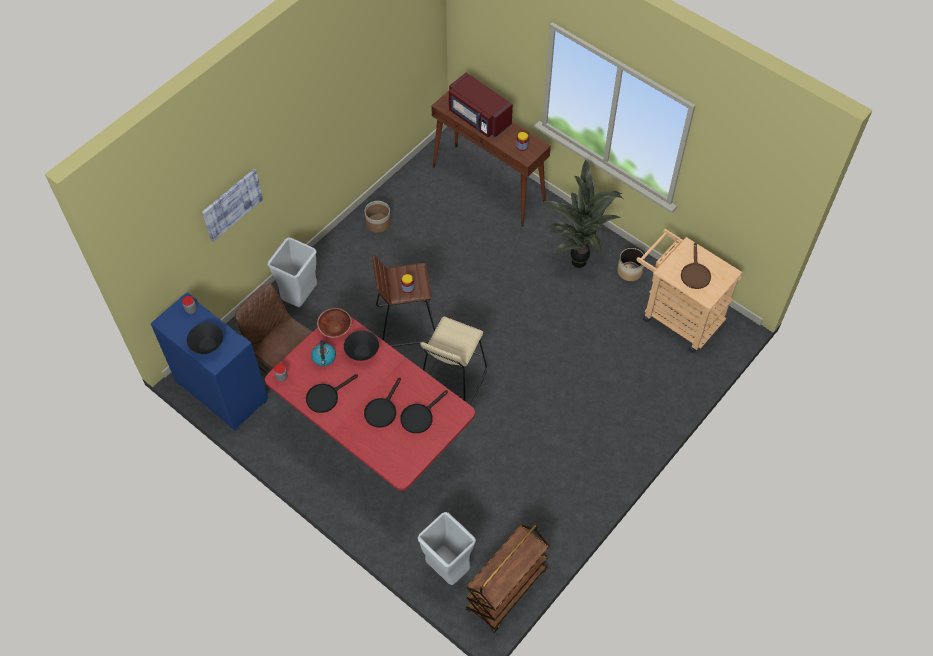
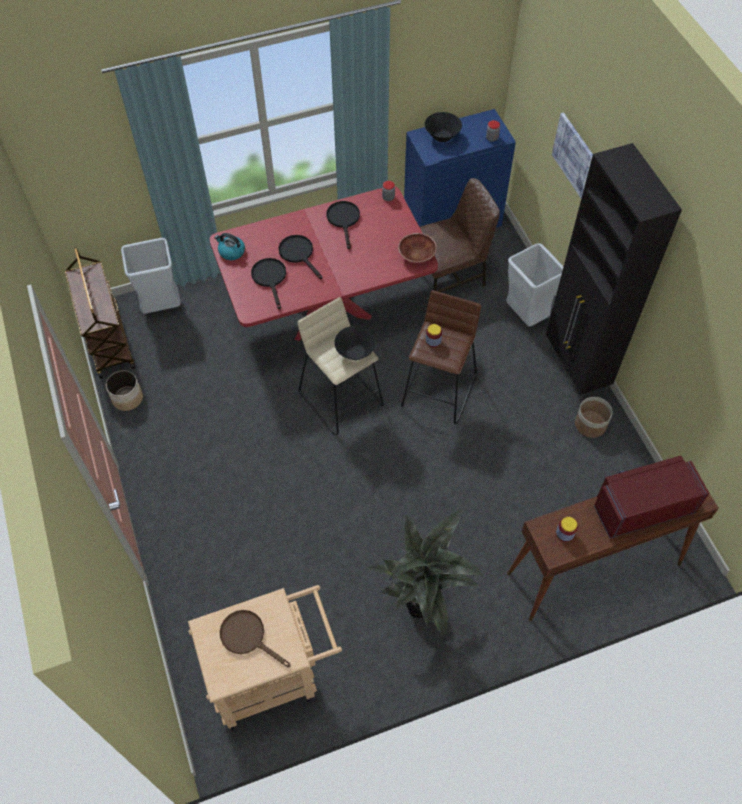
camera: 120 degrees right, 0 degrees up
(324, 358) = (387, 234): kettle -> kettle (231, 252)
(334, 248) = (575, 370): none -> black cabinet
(362, 353) = (373, 264): black bowl -> black bowl (355, 352)
(629, 271) = (369, 660): planter -> planter (127, 398)

